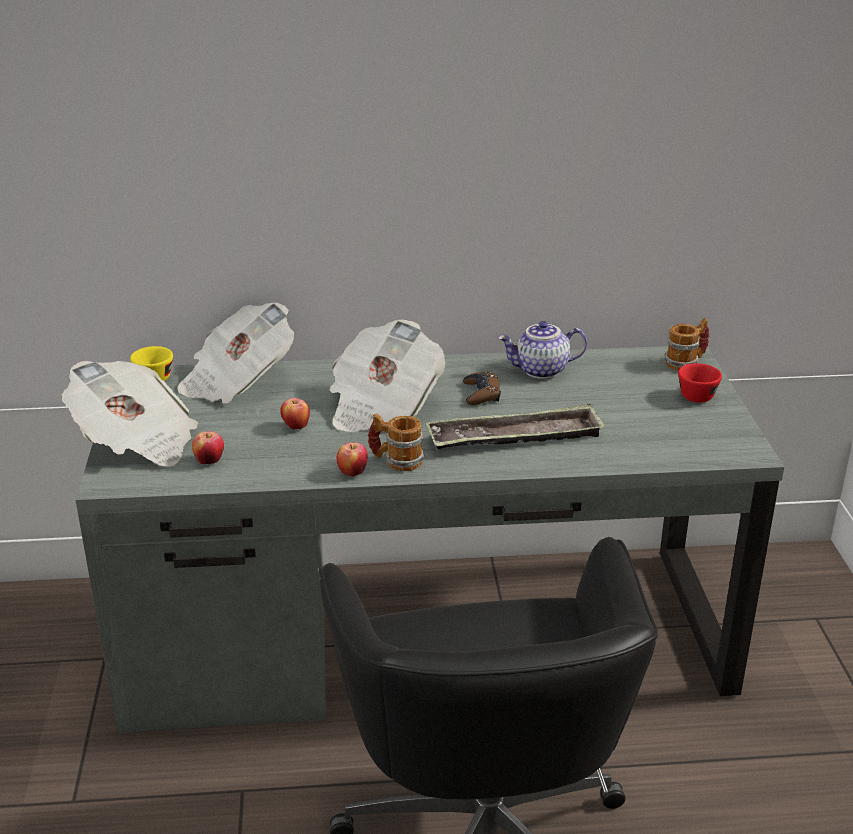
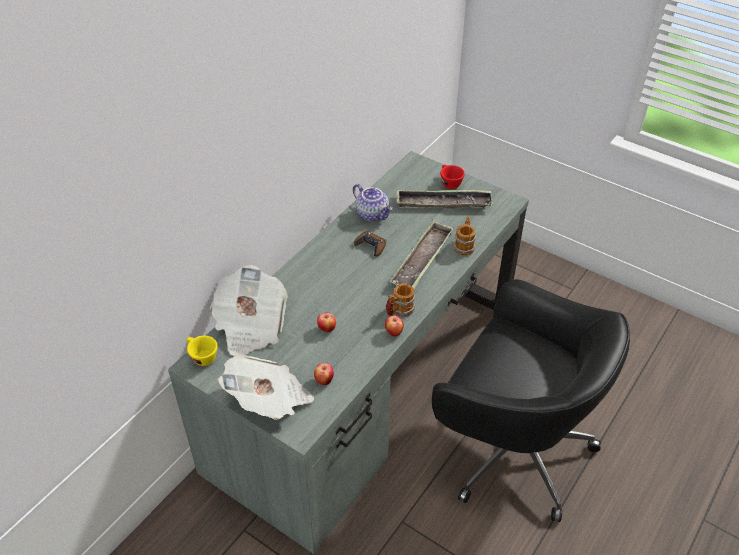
camera: 50 degrees left, 15 degrees up
(382, 406) = (343, 286): newspaper -> none
(541, 371) = (373, 214): teapot -> teapot turned 75 degrees counterclockwise
(649, 407) = (443, 203): none -> tray
(686, 362) = (419, 167): mug -> mug (464, 245)

